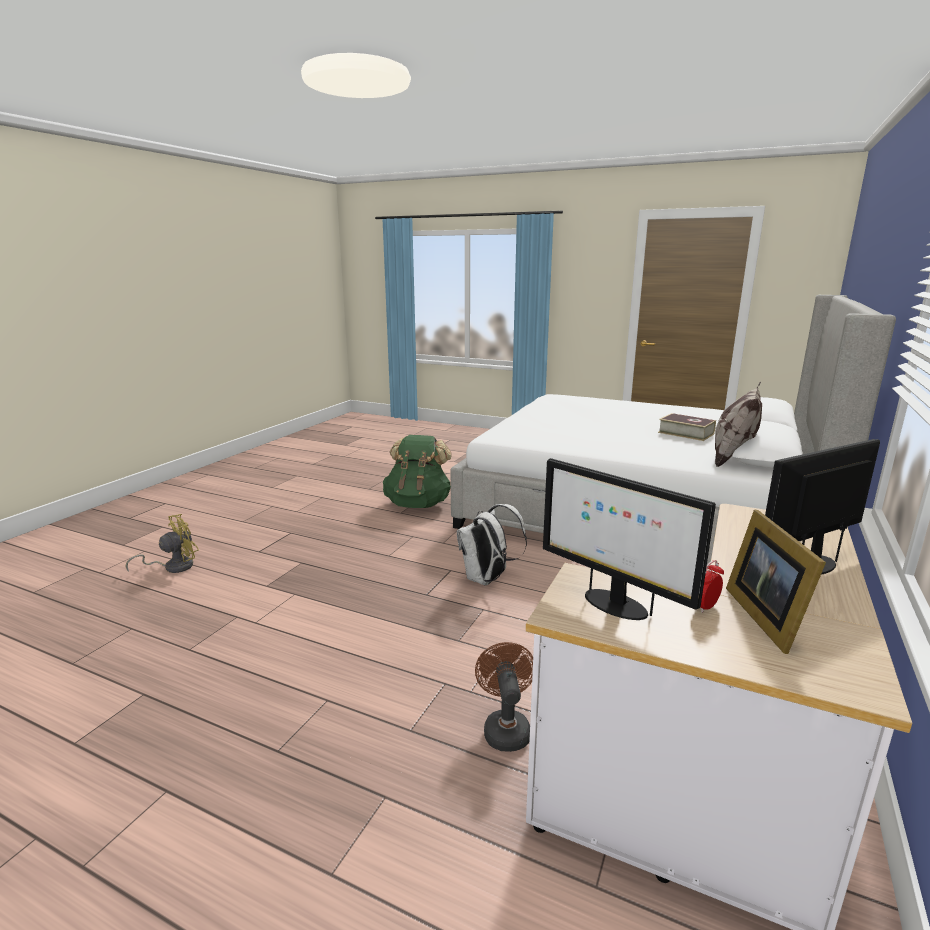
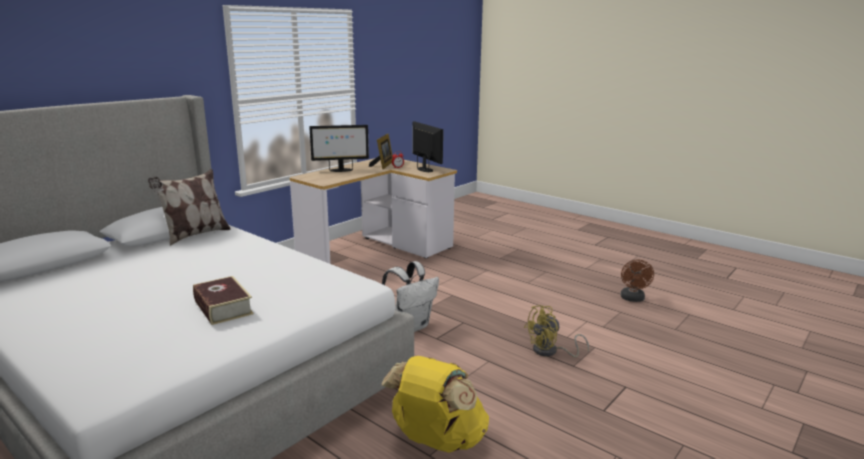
camera: 165 degrees left, 0 degrees up
(173, 566) = (702, 380): yellow fan -> yellow fan (550, 352)
(418, 504) = (436, 441): green backpack -> yellow backpack
(505, 728) = (446, 265): brown fan -> brown fan (633, 299)
(686, 433) = (154, 264): book -> book (223, 307)

